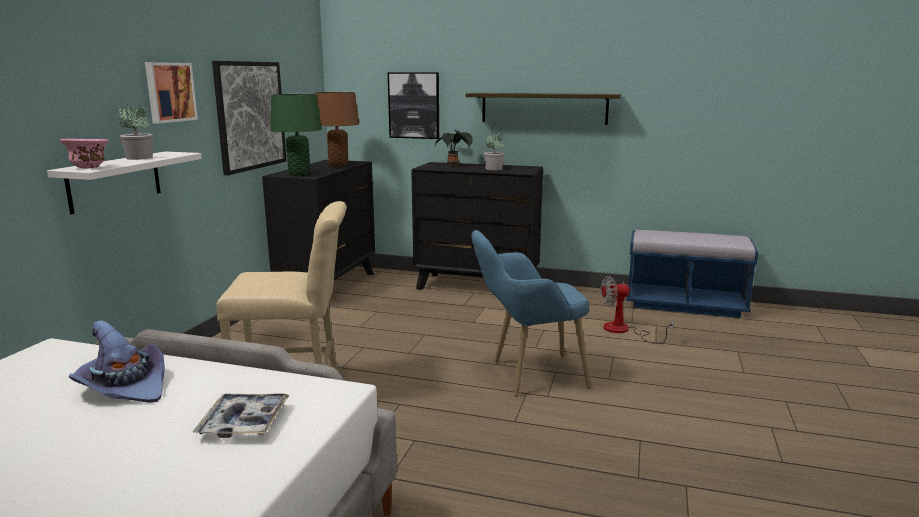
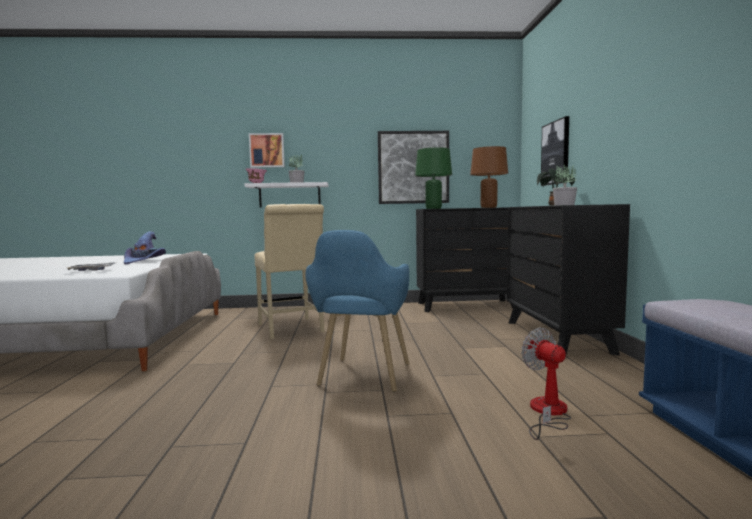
camera: 70 degrees right, 10 degrees down
(169, 92) = (337, 150): picture -> picture (267, 150)
(526, 376) = (362, 380): blue armchair -> blue armchair turned 135 degrees counterclockwise
(544, 108) = (637, 131): shelf -> none

